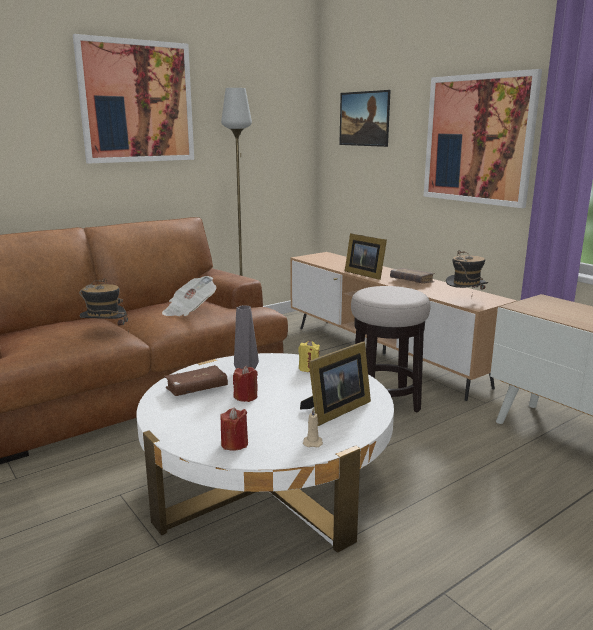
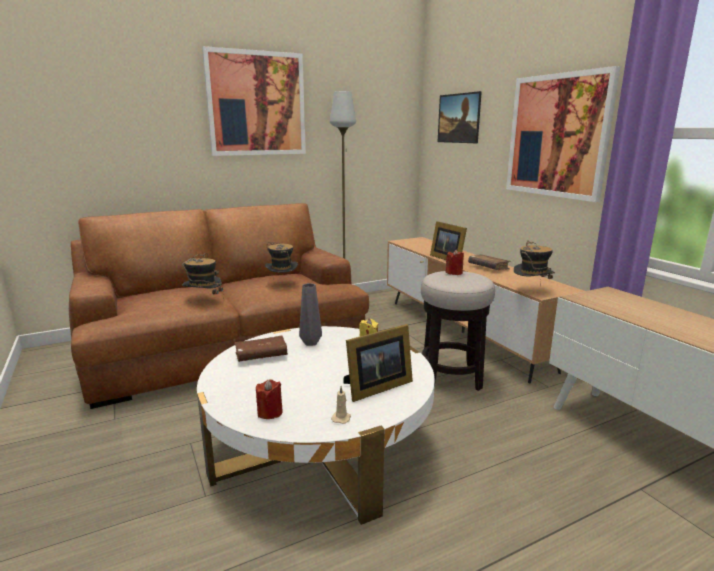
camera: 10 degrees right, 0 degrees up
(189, 310) = (282, 284): newspaper -> hat
(246, 397) = (300, 367): red candle -> red candle (454, 273)

